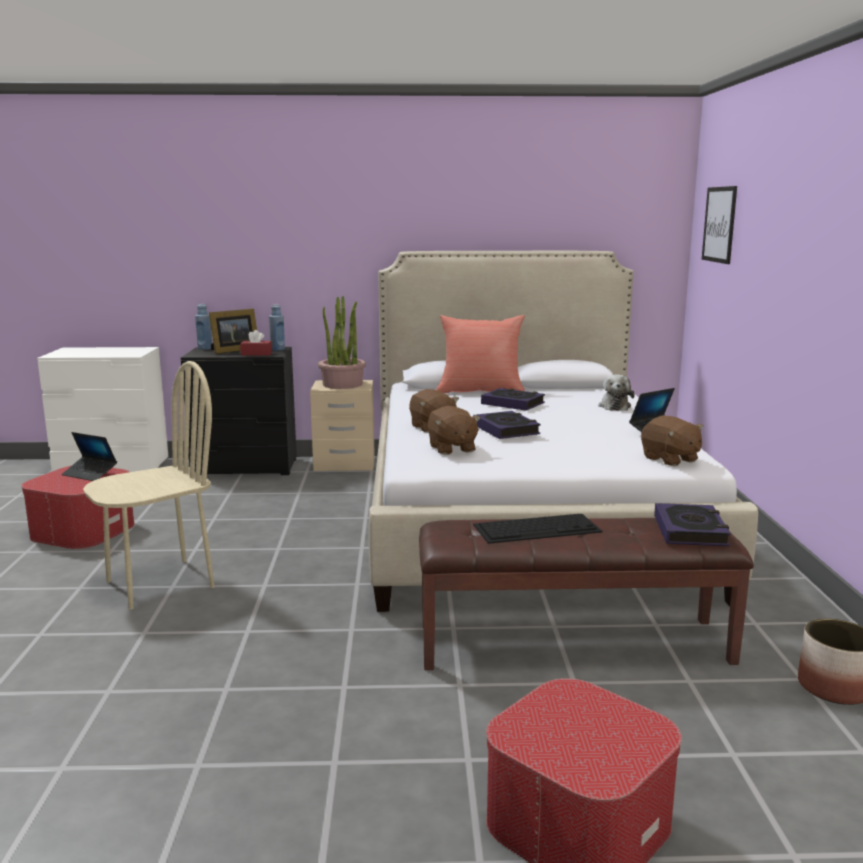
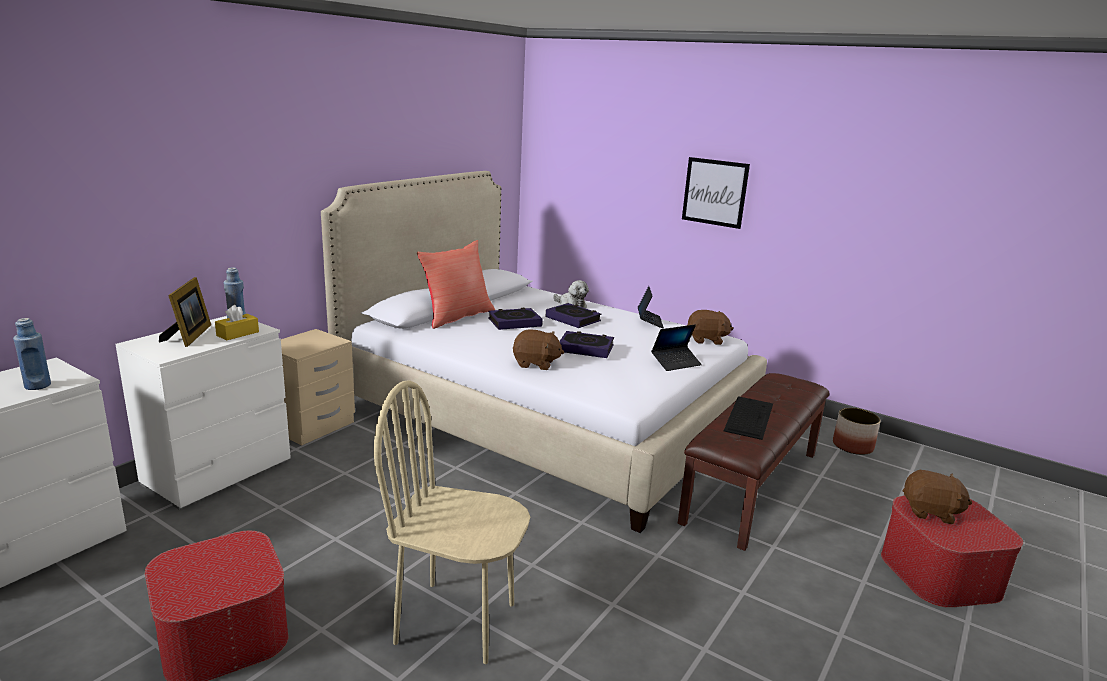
camera: 55 degrees left, 5 degrees up
(90, 474) = (214, 558): laptop -> laptop (676, 363)
(160, 583) = (456, 622): beige chair -> beige chair turned 75 degrees counterclockwise
(205, 348) = (140, 342): blue bottle -> blue bottle (37, 386)
(246, 467) = (218, 472): black dresser -> white dresser
(256, 354) = (238, 334): red tissue box -> yellow tissue box
(342, 384) = (306, 342): potted plant -> none
(451, 448) = (607, 378): brown plush toy -> brown plush toy (930, 512)
(690, 531) = (791, 385): book -> book (573, 319)
(719, 224) = (575, 148): picture -> picture (715, 192)

